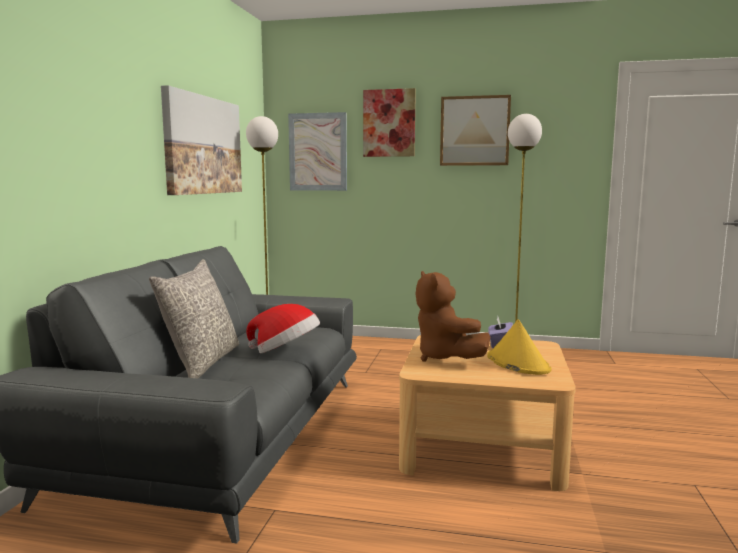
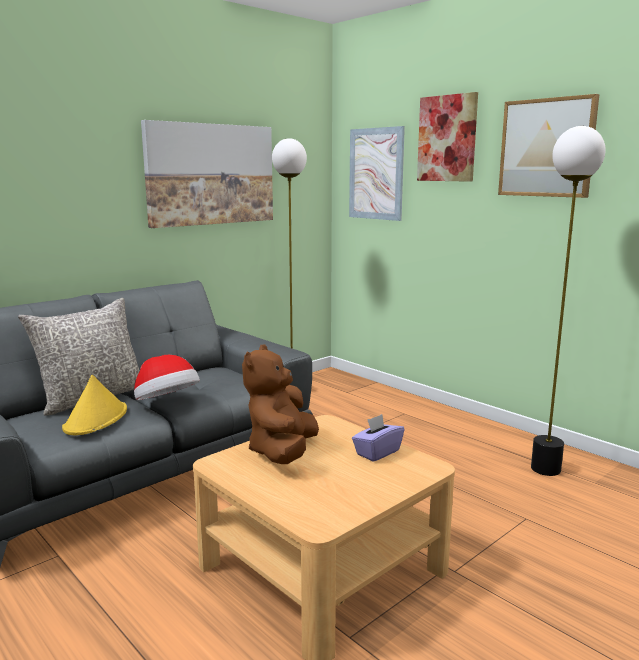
camera: 35 degrees right, 5 degrees up
(517, 363) = (339, 484): yellow hat -> yellow hat (96, 419)

